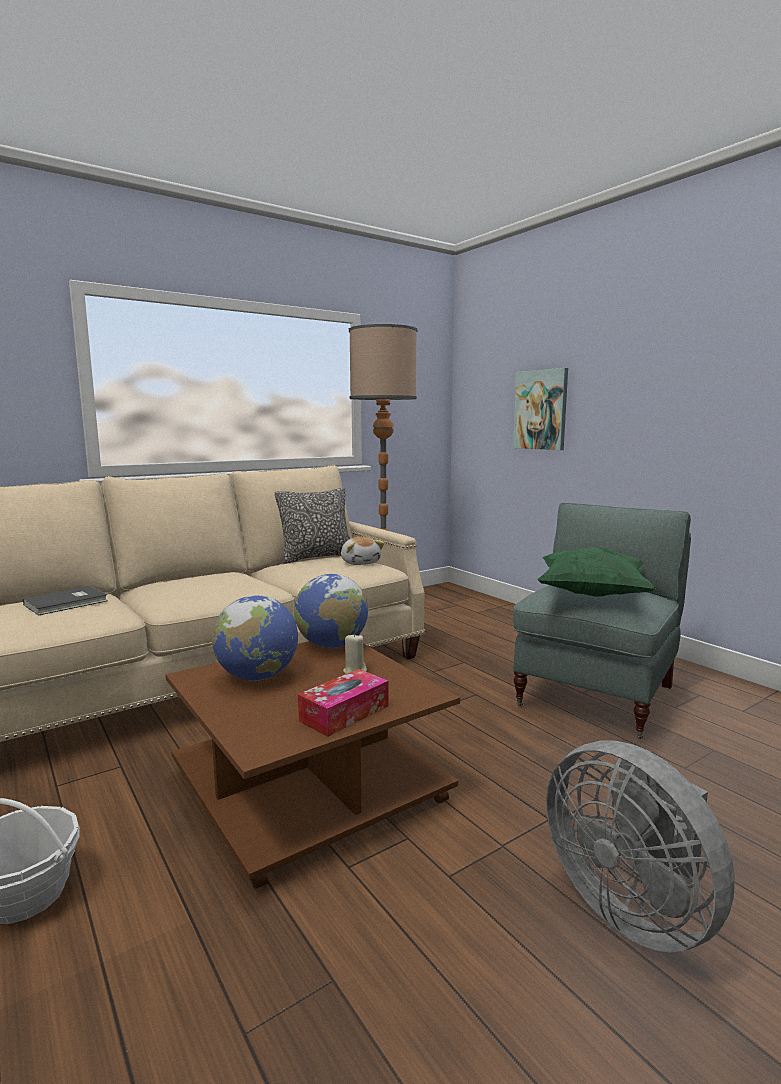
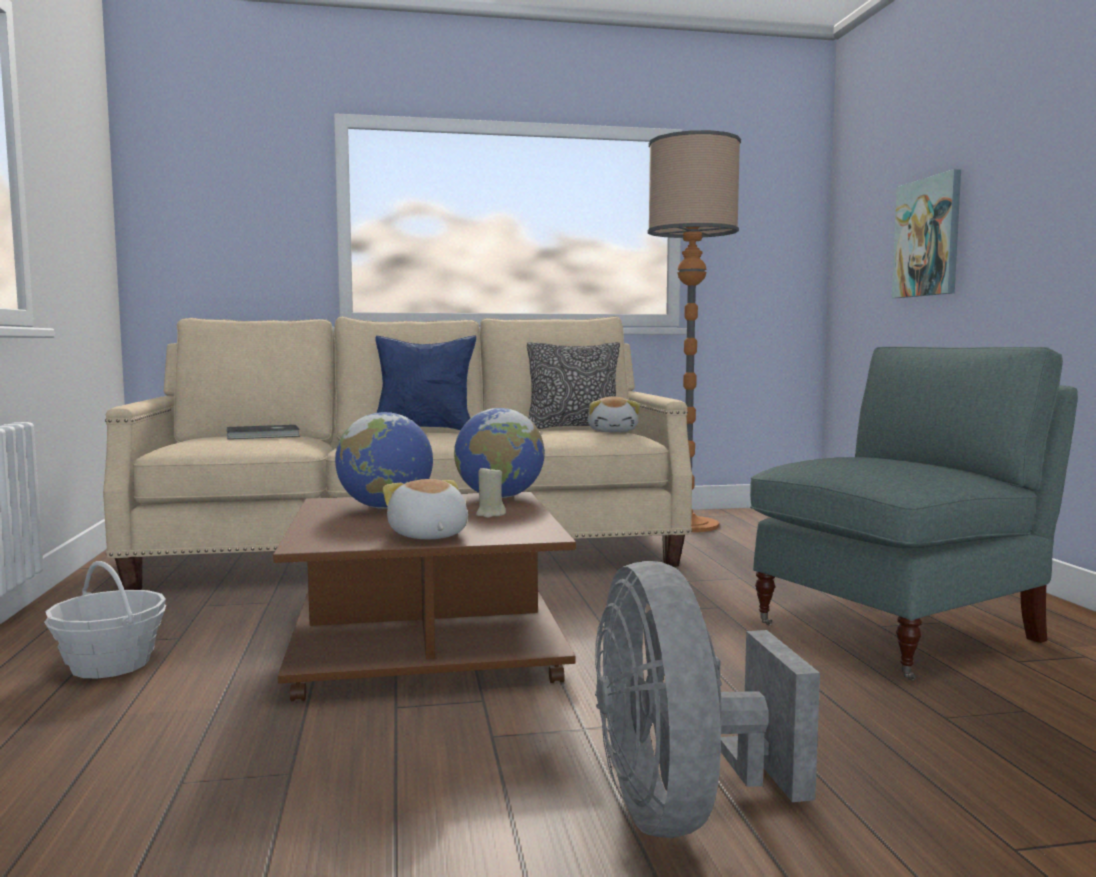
camera: 25 degrees right, 5 degrees down
(201, 574) = (425, 431): none -> blue pillow
(344, 713) = (427, 536): tissue box -> plush toy
(591, 595) = (860, 461): green pillow -> none

